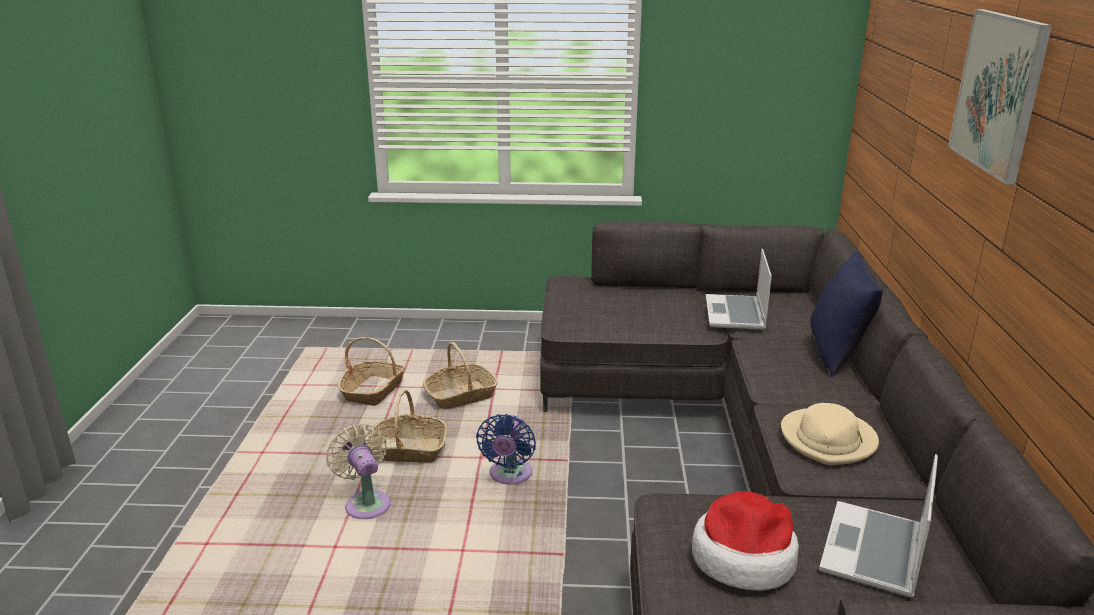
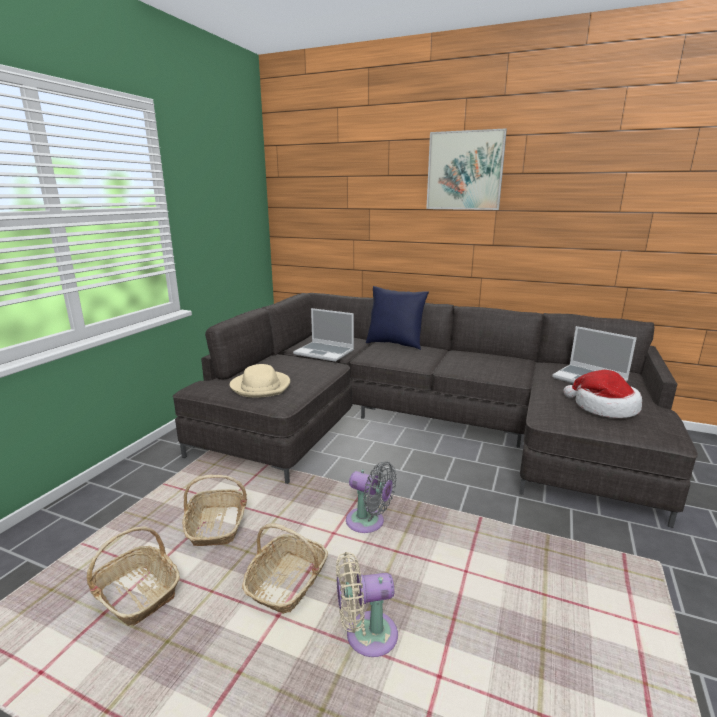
camera: 70 degrees left, 5 degrees down
(509, 476) = (368, 523): blue fan -> grey fan
(828, 440) = (487, 365): beige hat -> beige hat (261, 386)

